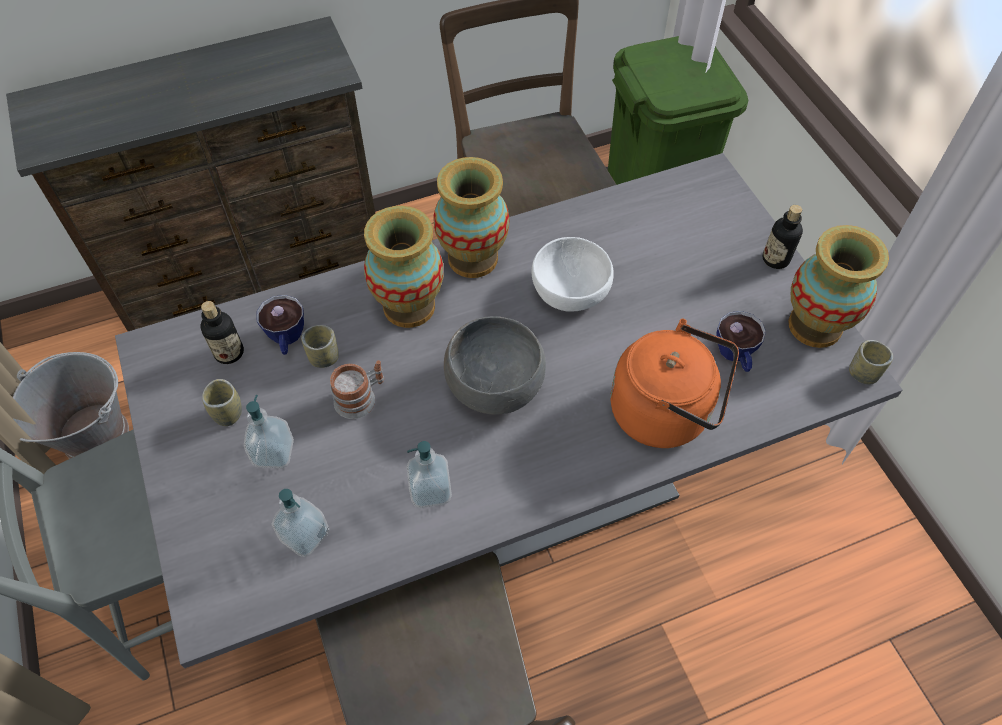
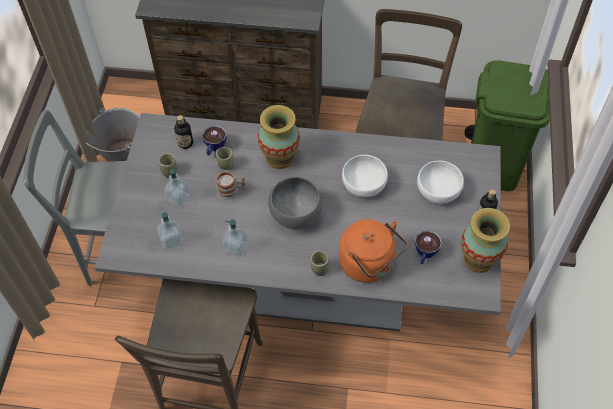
camera: 30 degrees right, 0 degrees up
(473, 258) = (326, 147): vase -> none
(683, 251) = (437, 190): none -> white bowl
(863, 373) = (485, 294): cup -> cup (319, 269)

